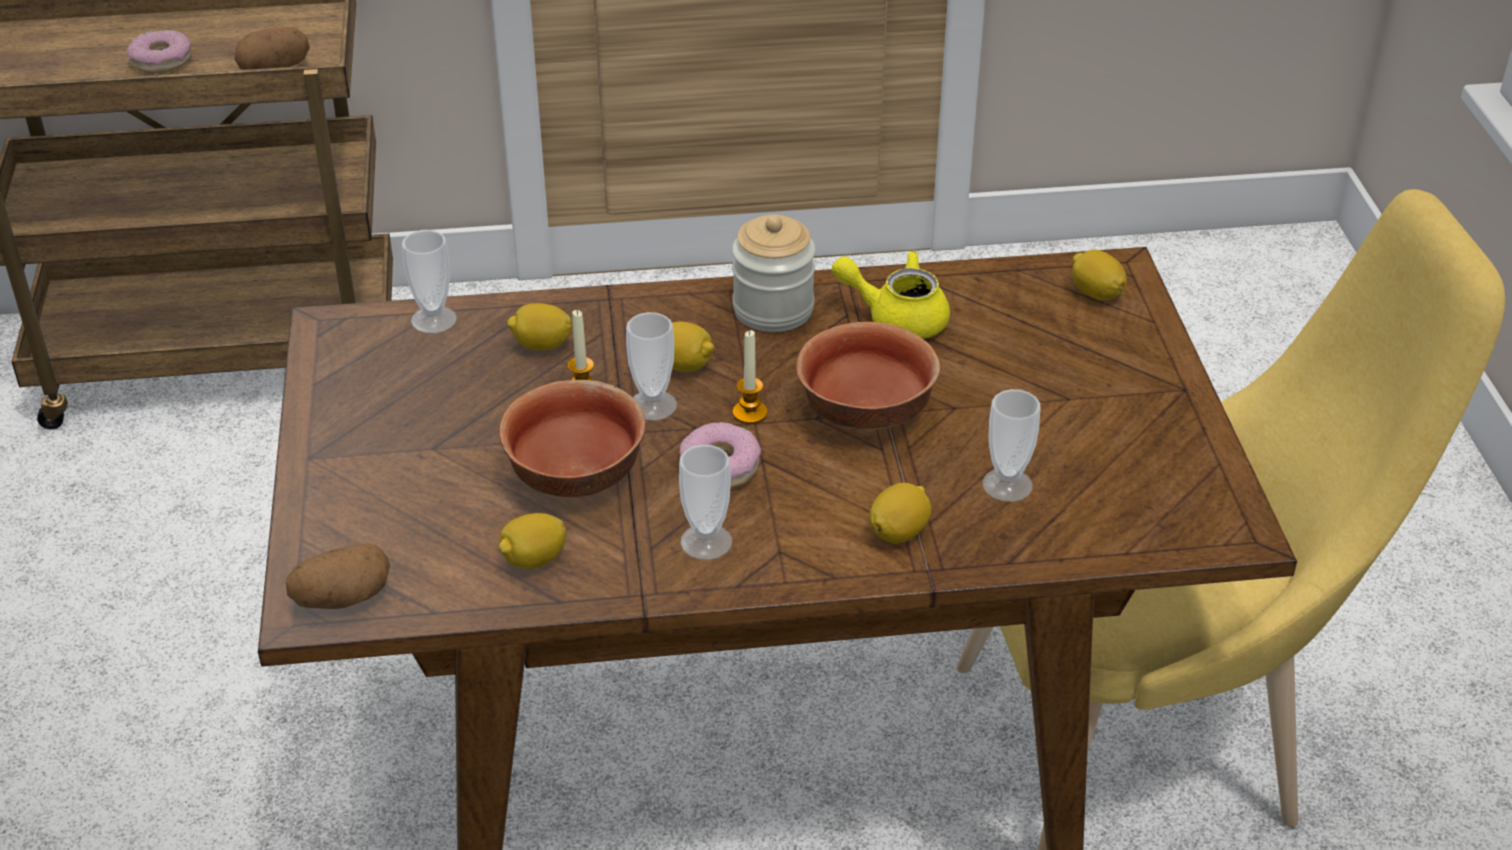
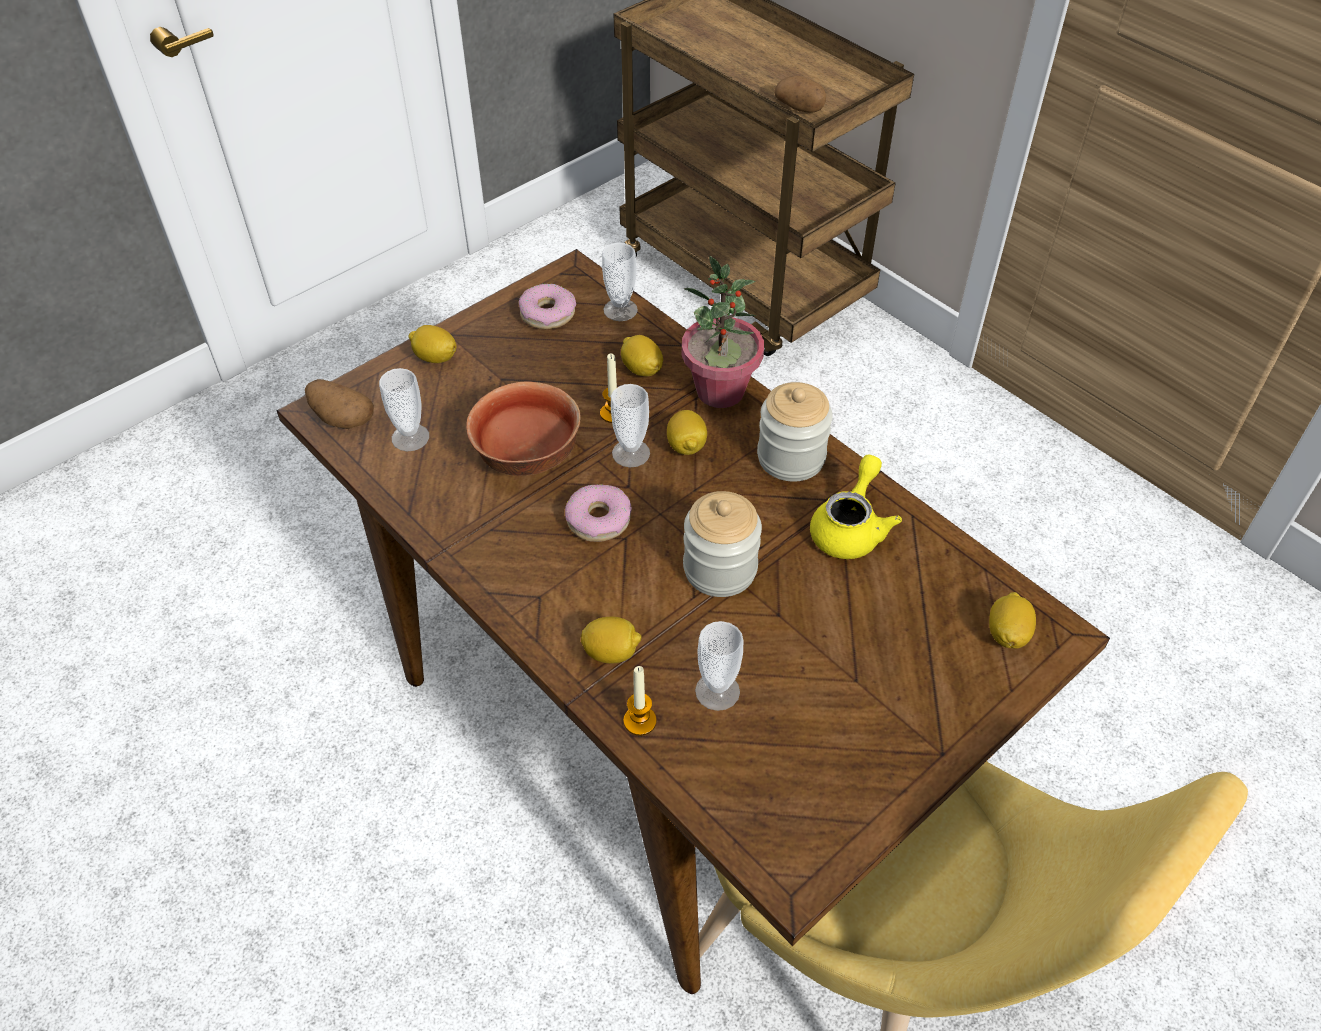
camera: 55 degrees right, 10 degrees up
(161, 60) = (755, 67): donut -> donut (548, 313)
(533, 560) = (436, 480): lemon -> lemon (435, 358)
(635, 310) = (720, 391): none -> potted plant
(706, 542) = (518, 553): cup -> cup (410, 437)
(750, 413) = (667, 505): candle -> candle (640, 721)
(865, 417) = (720, 569): bowl -> jar
(896, 317) = (850, 528): yellow teapot -> yellow teapot turned 45 degrees clockwise

